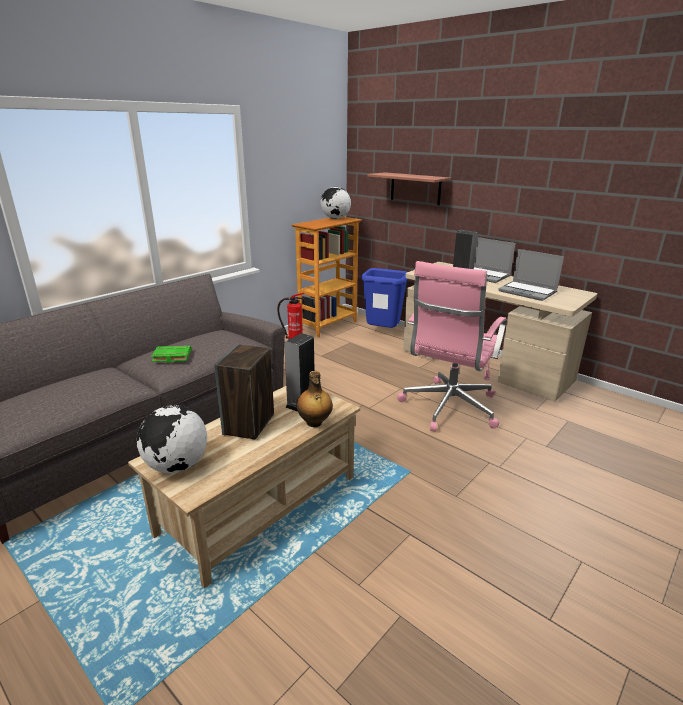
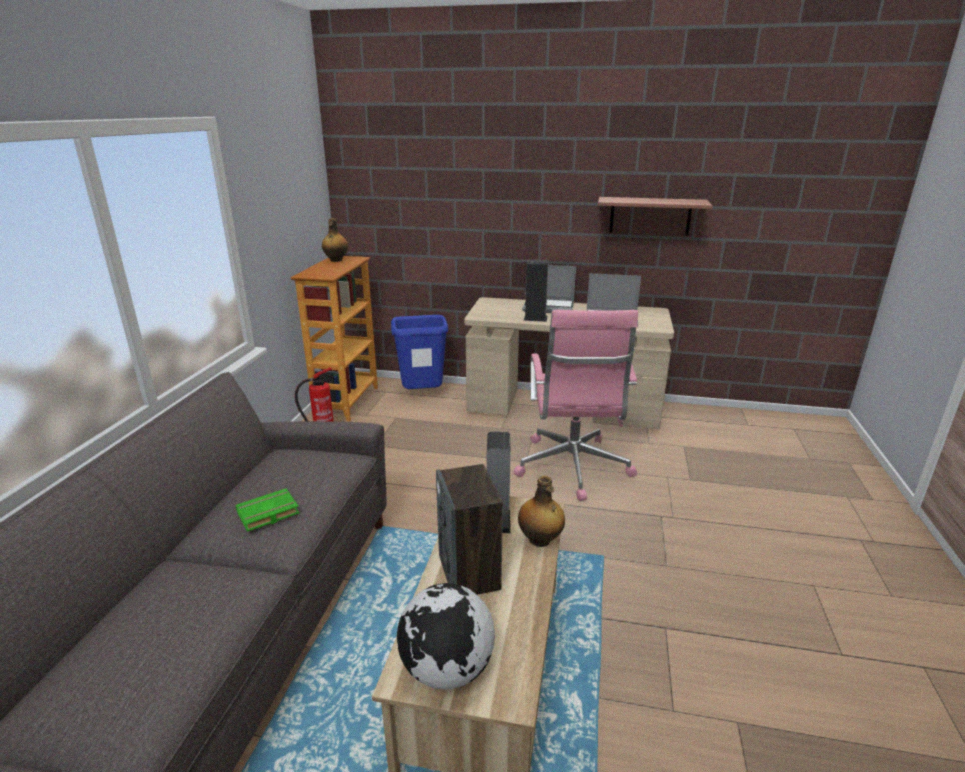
camera: 30 degrees left, 0 degrees up
(335, 218) = (336, 260): globe -> bottle
(415, 188) = (437, 212): shelf -> shelf (650, 216)

